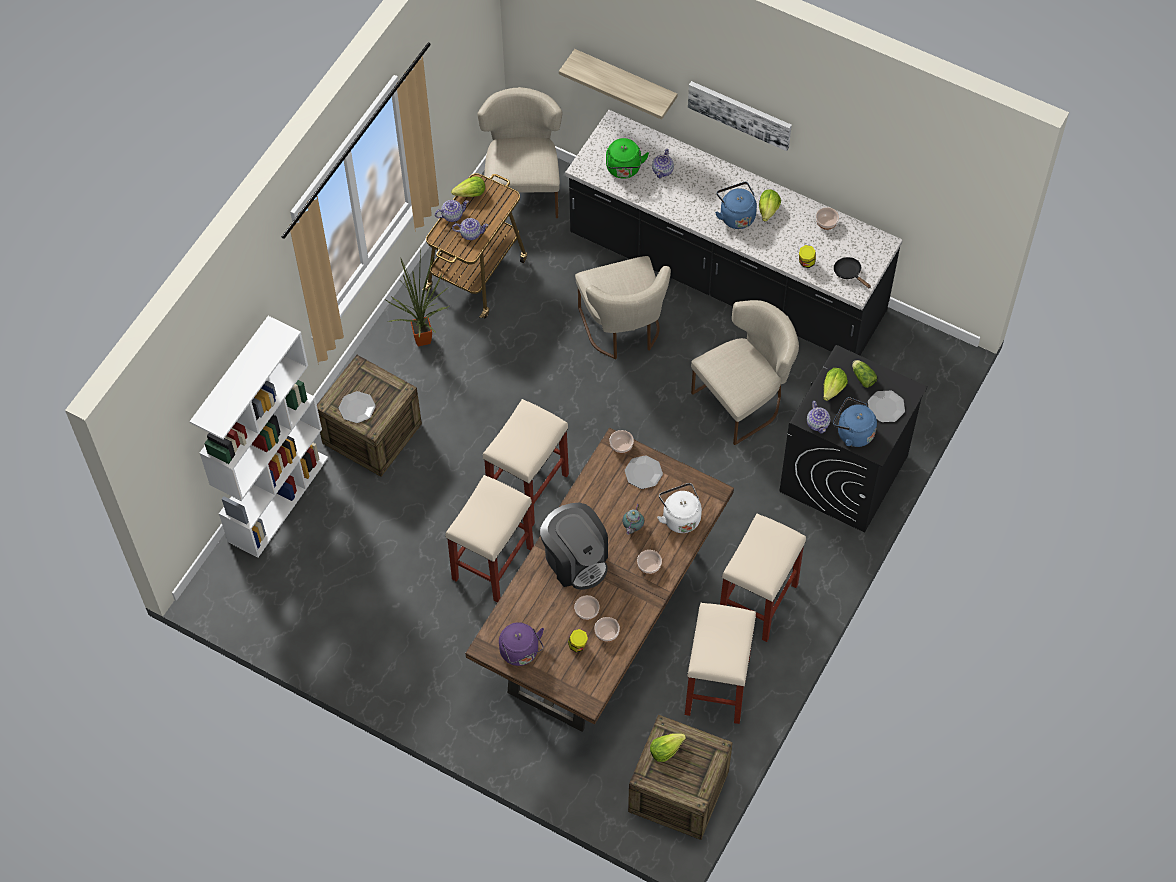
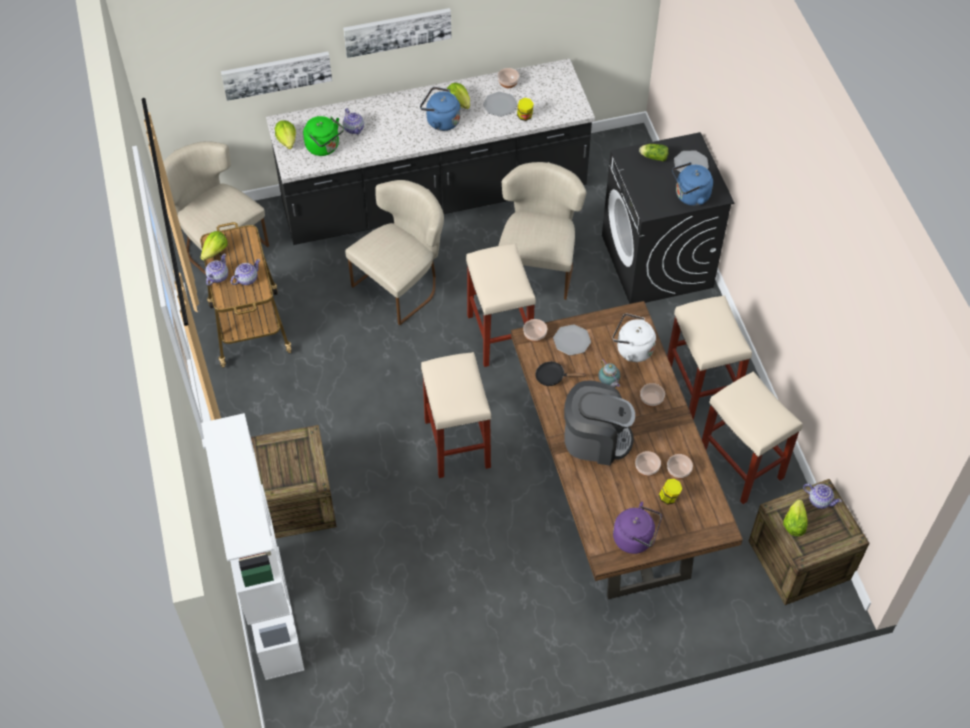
camera: 45 degrees left, 5 degrees down
(357, 408) = (287, 476): plate -> plate (500, 105)
(426, 340) = (261, 402): potted plant -> none
(493, 562) = (491, 516): beige stool -> beige stool (498, 335)
(623, 330) = (402, 284): beige chair -> beige chair turned 75 degrees counterclockwise
(625, 81) = (276, 74): shelf -> picture
(818, 423) = (660, 208): teapot -> teapot (819, 500)
(833, 389) = (644, 178): lettuce -> lettuce (287, 140)
(849, 273) = (561, 102): black frying pan -> black frying pan (553, 377)

